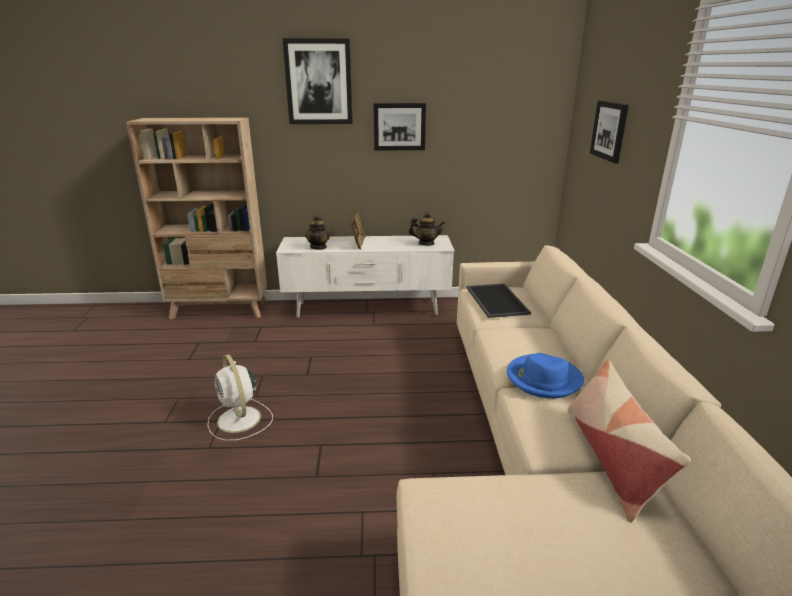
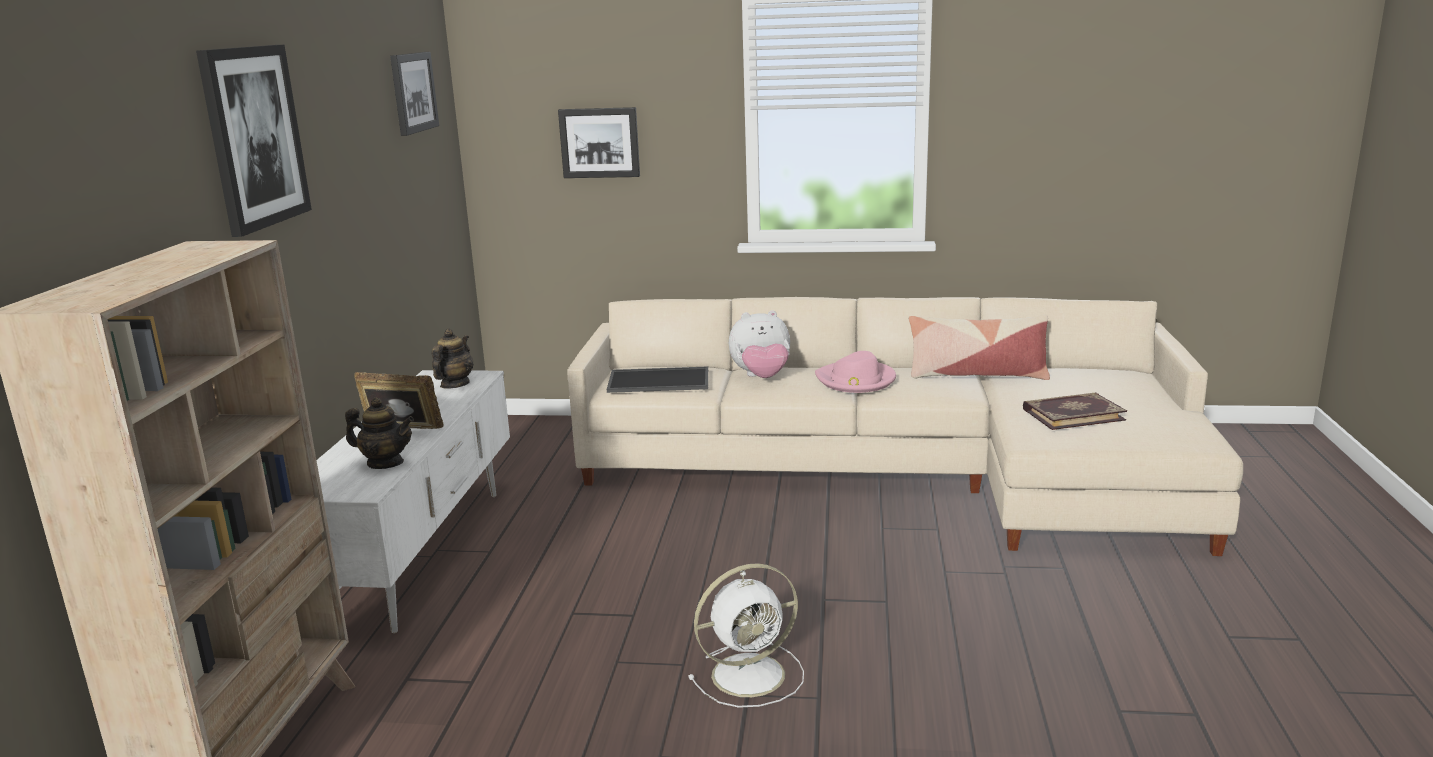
camera: 80 degrees left, 5 degrees down
(399, 126) = (348, 199): picture -> picture (412, 92)
(500, 529) = (1072, 414): none -> book
(527, 336) = (761, 377): none -> plush toy
(543, 379) = (856, 380): blue hat -> pink hat

